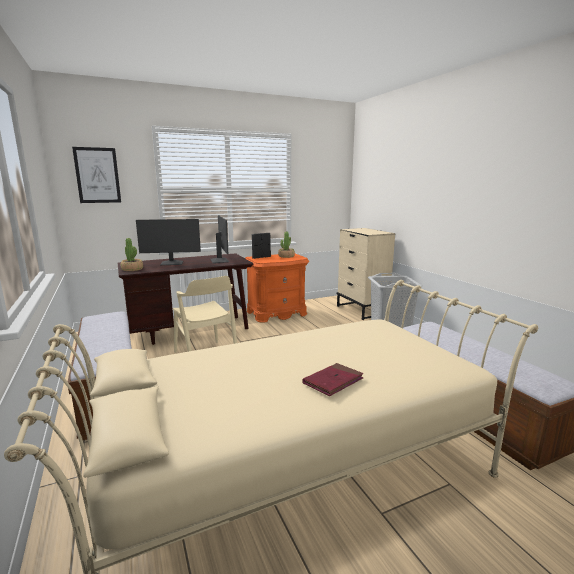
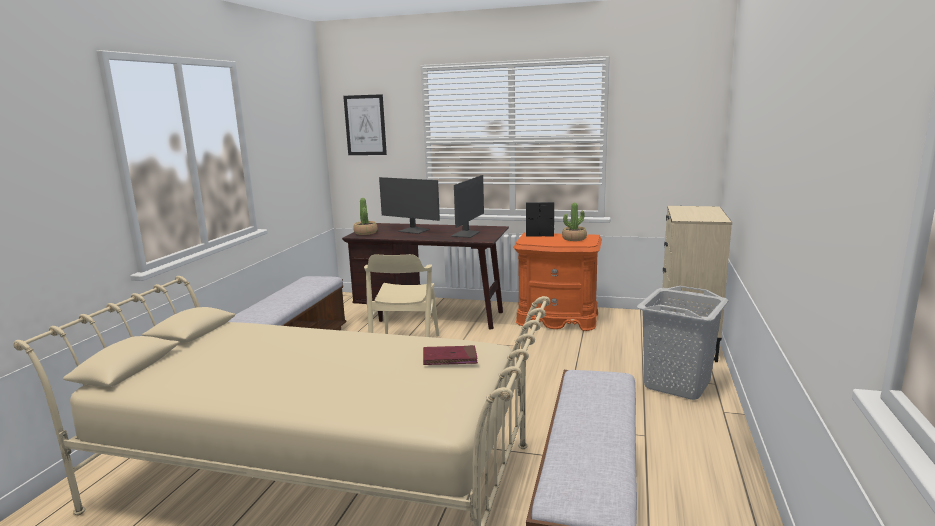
camera: 40 degrees right, 0 degrees up
(333, 381) = (291, 383): red book -> red book (449, 358)

